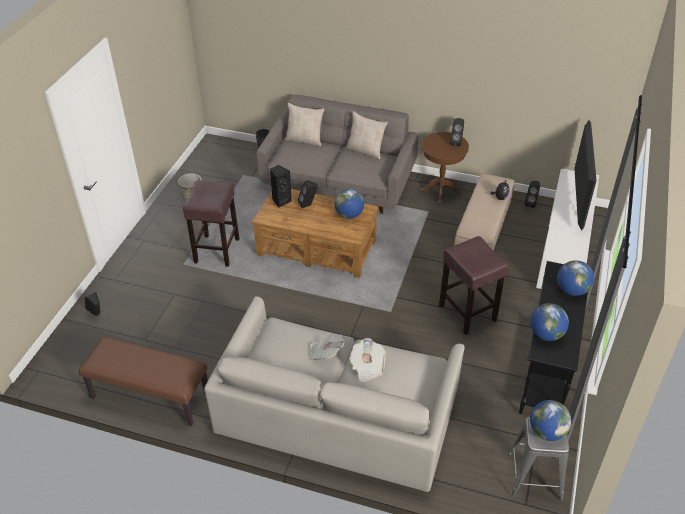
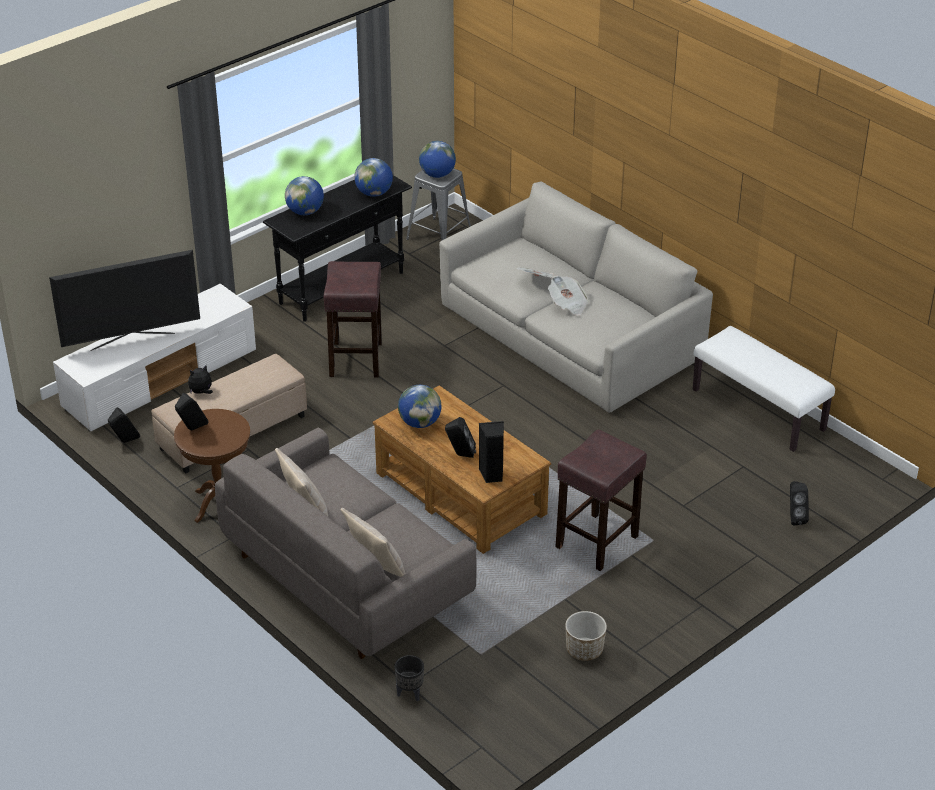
camera: 150 degrees left, 5 degrees down
(149, 396) = (759, 410): brown bench -> white bench
(577, 204) = (132, 341): television -> television turned 150 degrees counterclockwise

